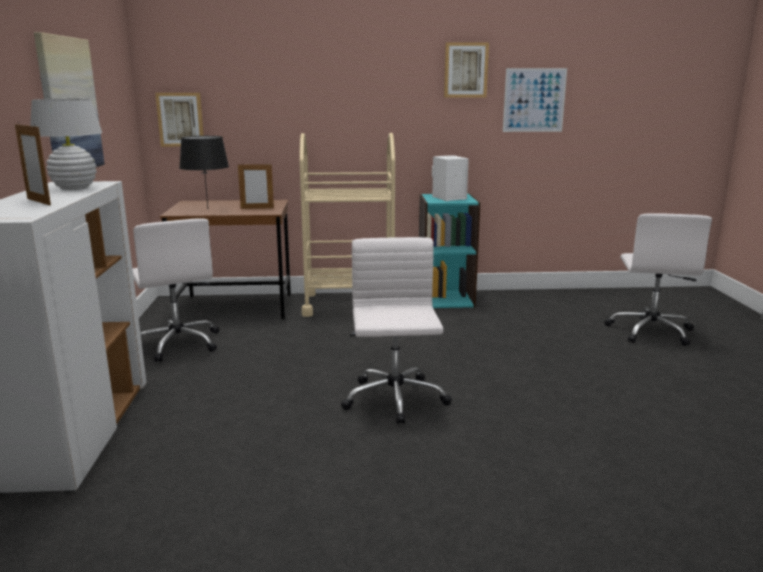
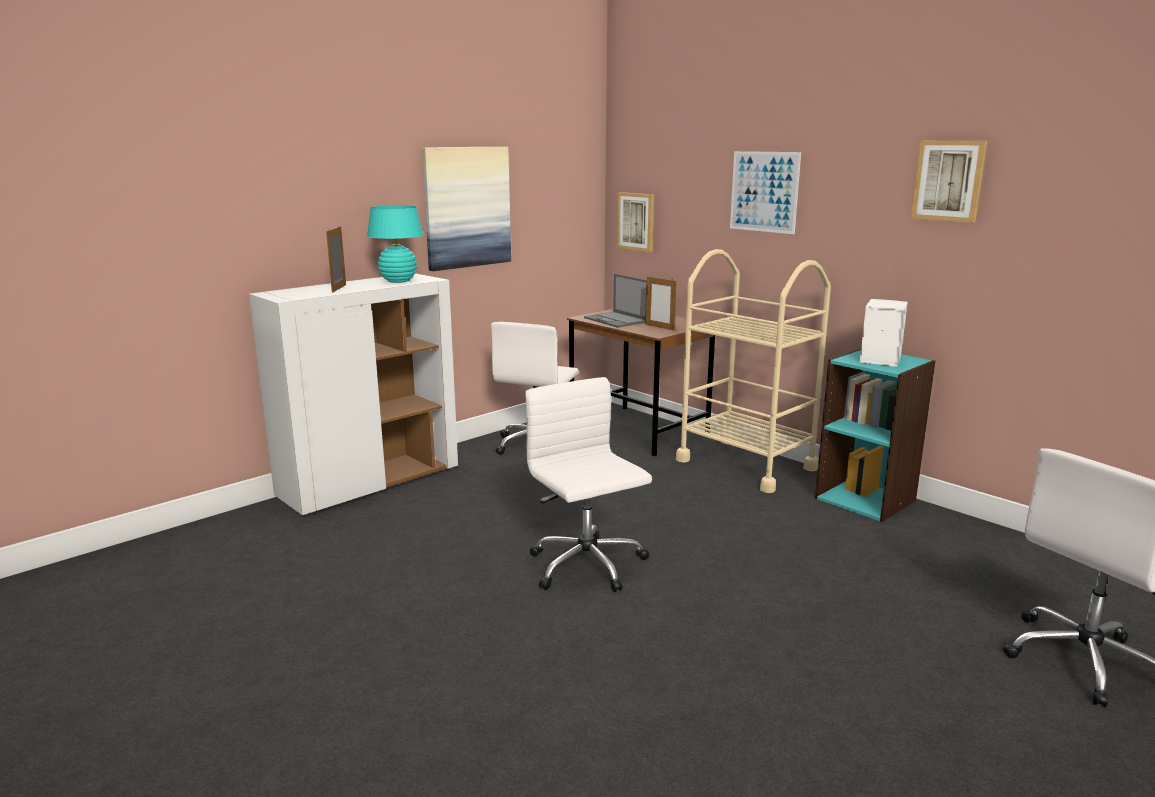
camera: 50 degrees right, 0 degrees up
(74, 188) = (398, 281): white table lamp -> turquoise table lamp
(208, 210) = (616, 320): black table lamp -> laptop
(395, 400) = (587, 566): white office chair -> white office chair turned 75 degrees counterclockwise
(534, 100) = (1057, 233): picture -> picture (764, 192)

